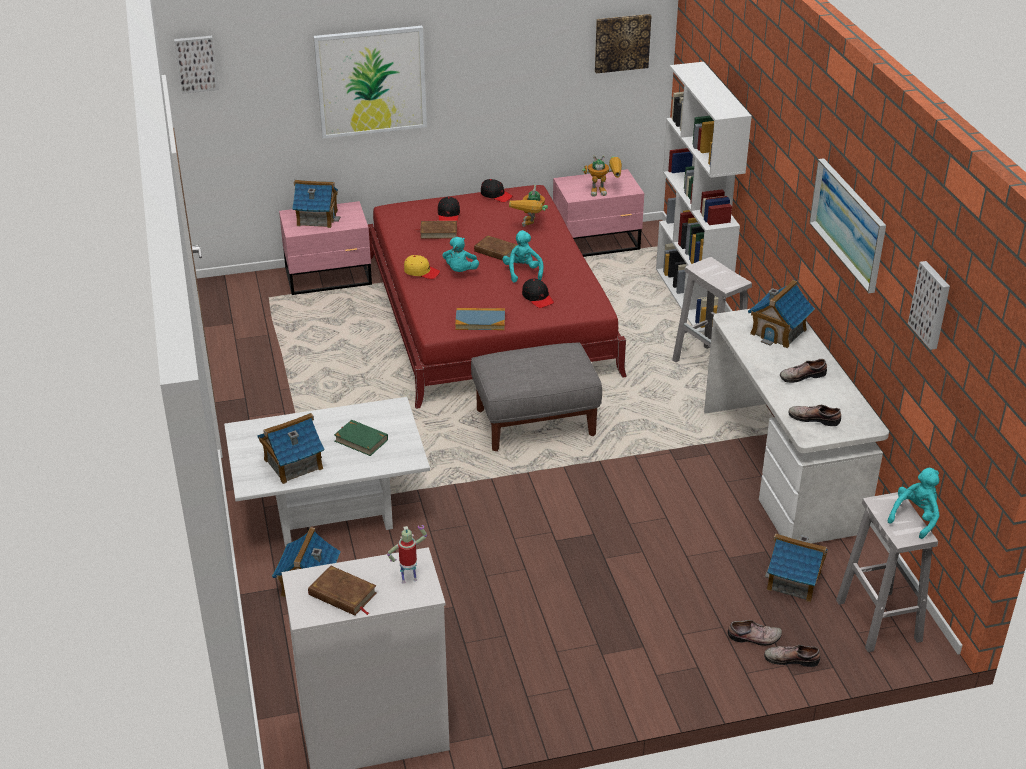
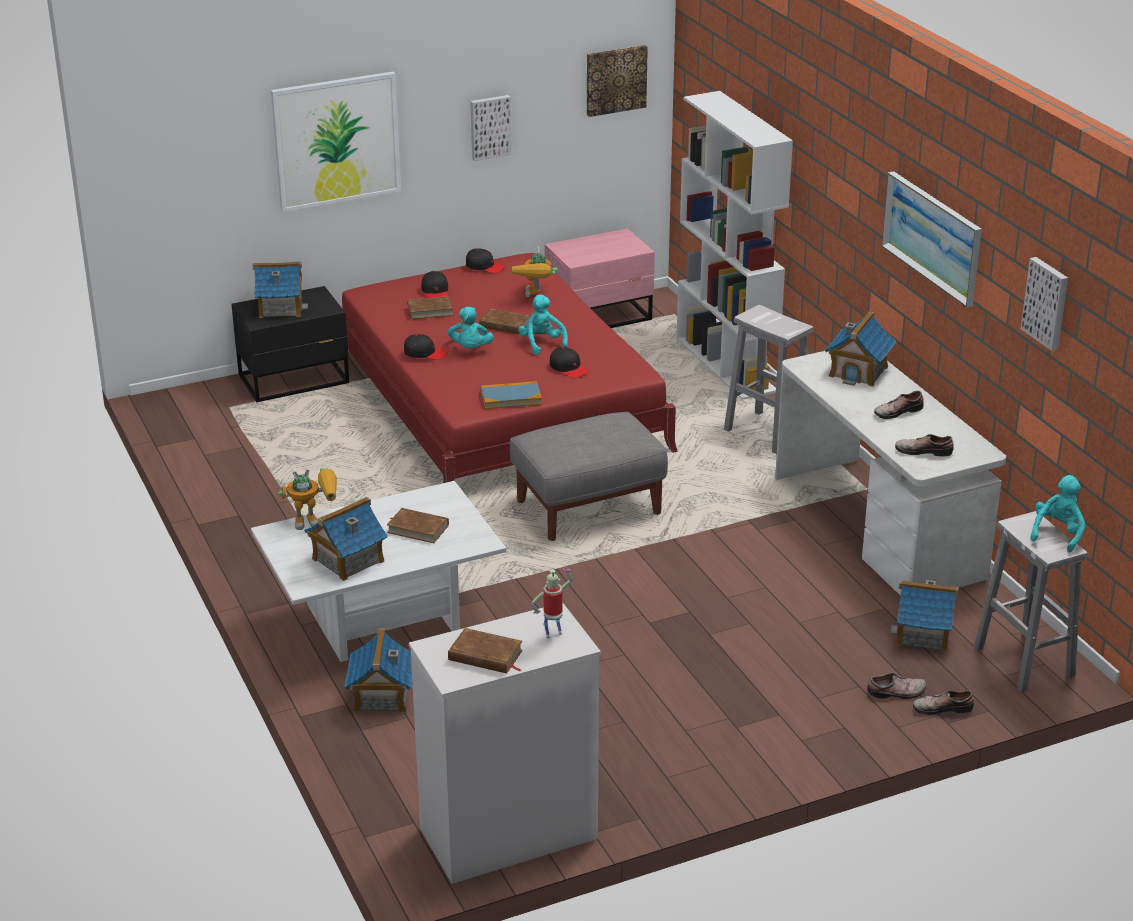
camera: 10 degrees left, 5 degrees down
(196, 63) = (136, 130): picture -> picture (490, 127)
(330, 277) = (296, 380): pink nightstand -> black nightstand
(361, 440) = (418, 529): green book -> brown book
(421, 272) = (425, 353): yellow cap -> black cap
(604, 191) = (608, 253): toy robot -> toy robot (315, 520)

